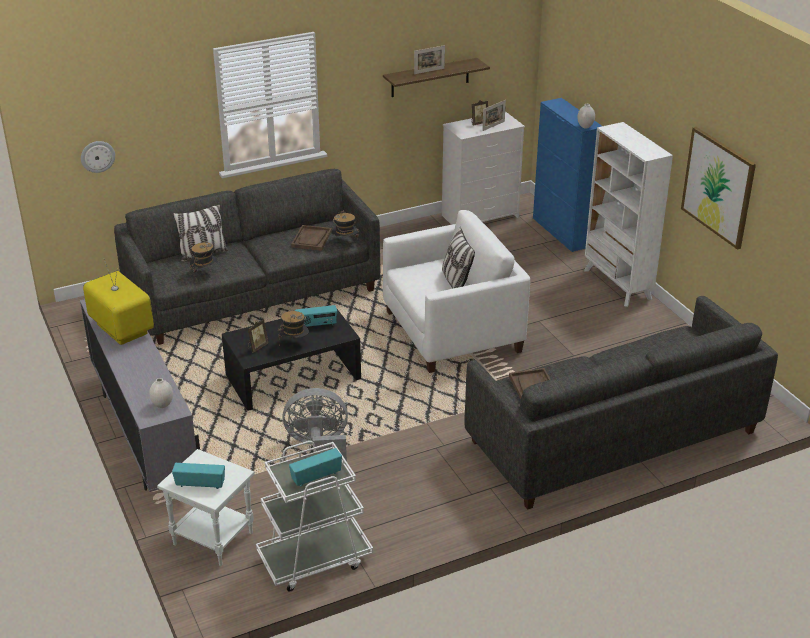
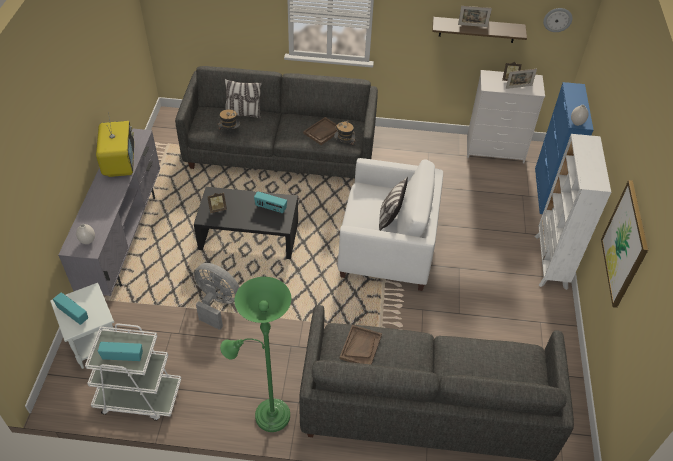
camera: 30 degrees right, 15 degrees up
(97, 156) = (190, 17): wall clock -> wall clock (557, 19)
(294, 343) = (242, 217): hat -> none
(470, 511) = (267, 415): none -> green floor lamp

